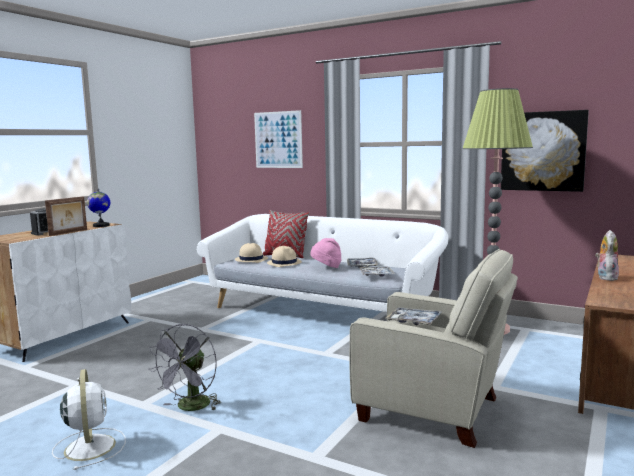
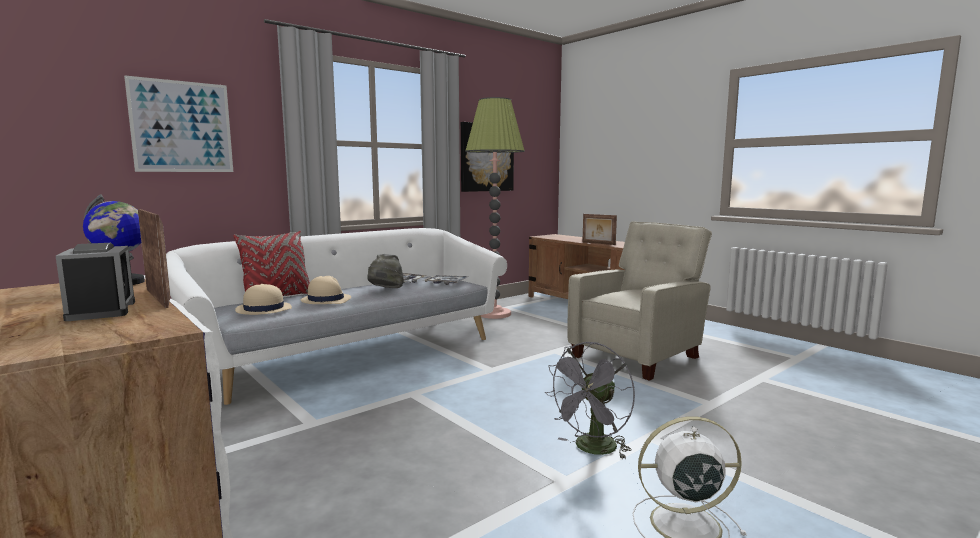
camera: 70 degrees left, 0 degrees up
(190, 408) = (592, 449): grey fan -> grey fan turned 90 degrees clockwise
(326, 267) = (385, 290): pink hat -> grey hat
(414, 321) = (615, 291): tray -> none
(605, 277) = (598, 243): plush toy -> picture frame

